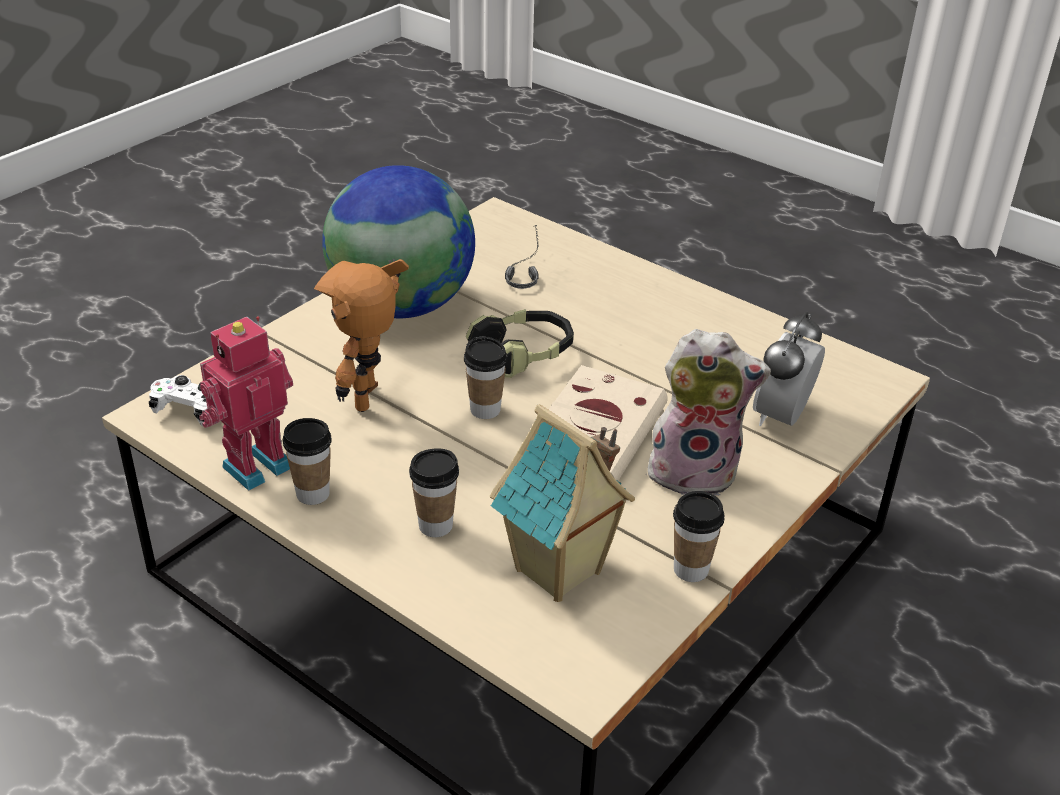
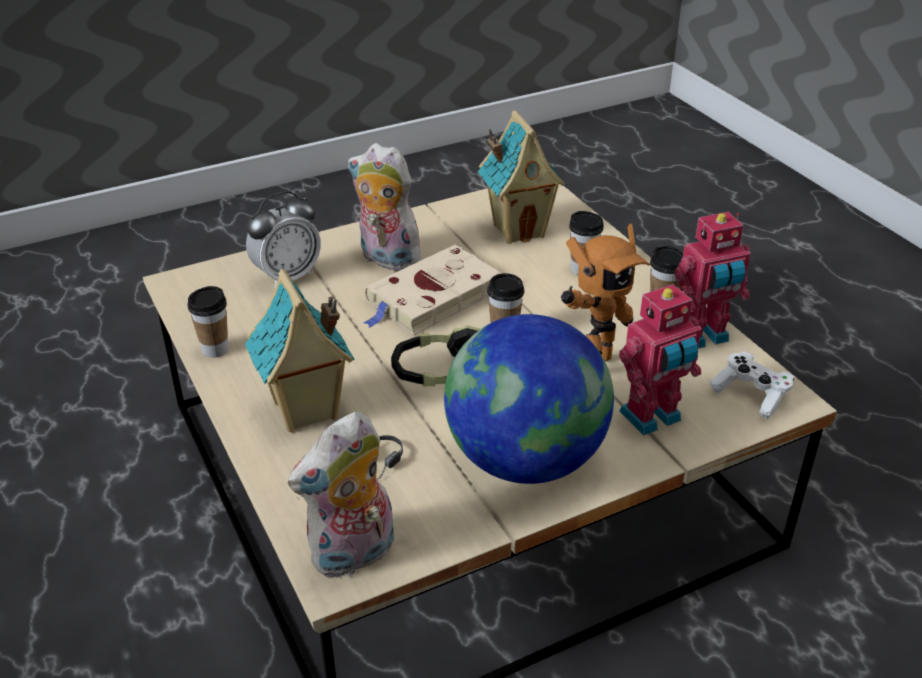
camera: 155 degrees left, 0 degrees up
(296, 364) = (652, 418): none -> toy robot
(494, 226) = (353, 556): none -> plush toy
(615, 296) = (305, 412): none -> toy house
(691, 569) = (440, 215): cup -> cup (215, 349)

